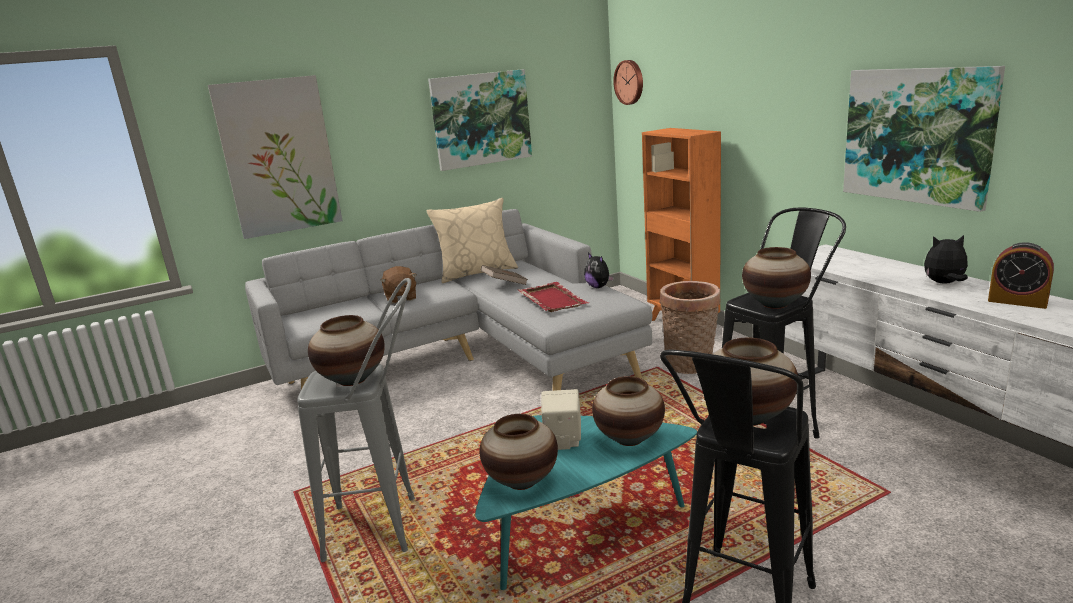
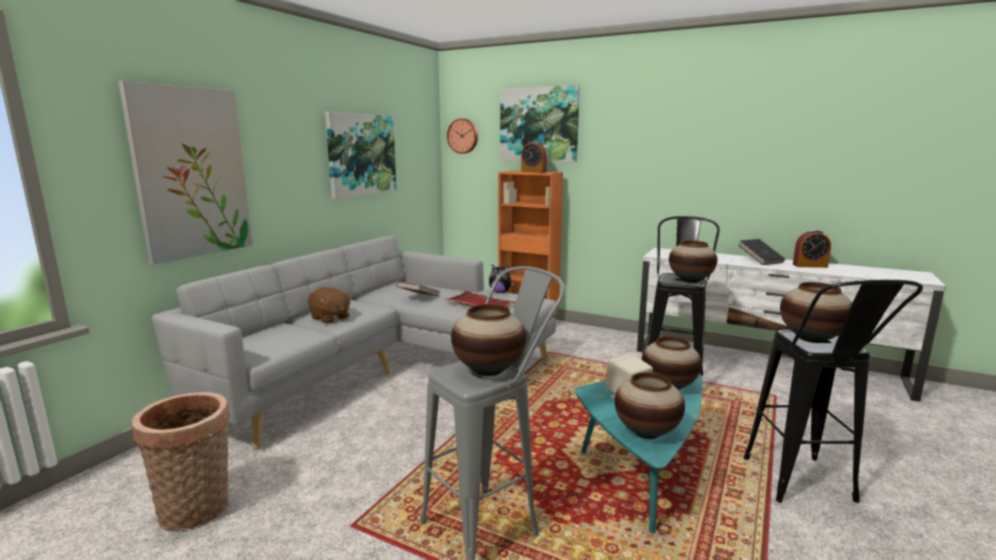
camera: 35 degrees left, 5 degrees down
(477, 272) = (374, 292): beige pillow -> none
(680, 132) = (533, 172): none -> alarm clock
(690, 365) = (570, 347): basket -> basket (197, 511)
(917, 135) = (723, 171): picture -> picture (539, 124)
(944, 283) = (760, 261): plush toy -> black book

